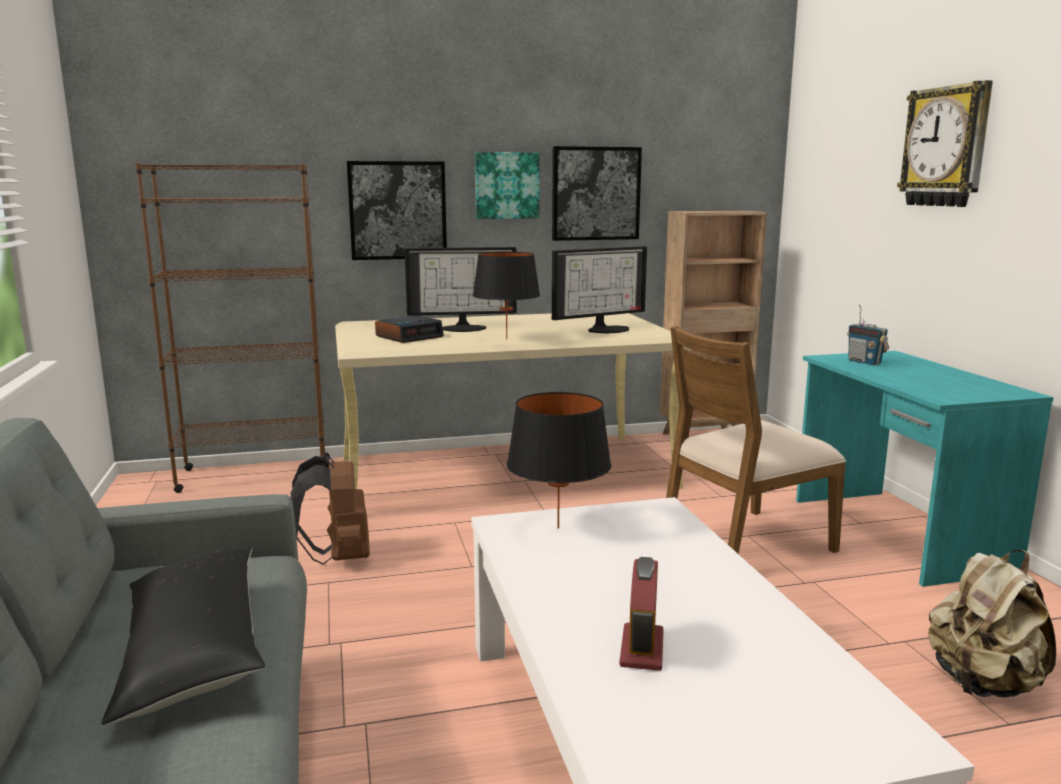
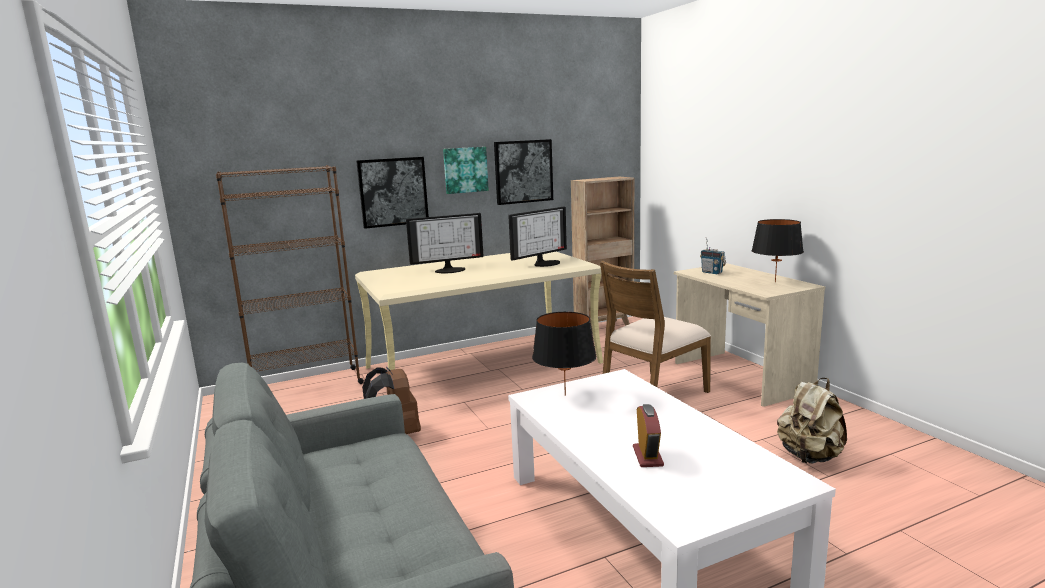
camera: 10 degrees left, 0 degrees up
(193, 649) = (384, 493): black pillow -> none
(409, 336) = (418, 279): alarm clock -> none
(506, 339) = (485, 276): black table lamp -> black table lamp (775, 282)
(896, 534) = (739, 377): turquoise desk -> beige desk
(946, 147) = (748, 137): wall clock -> none

